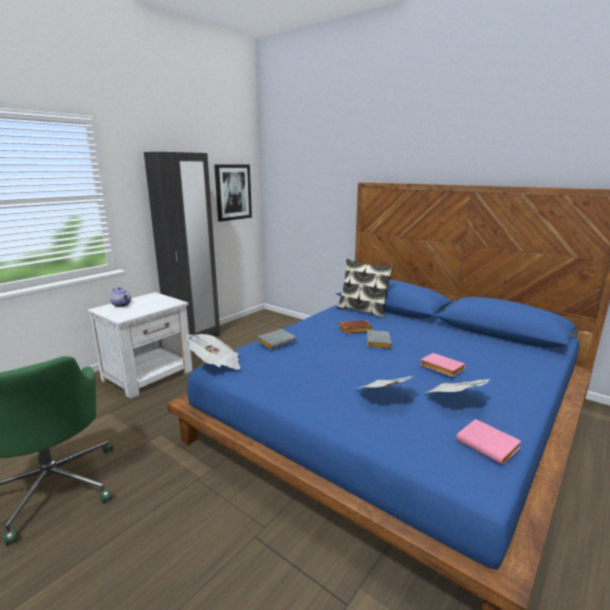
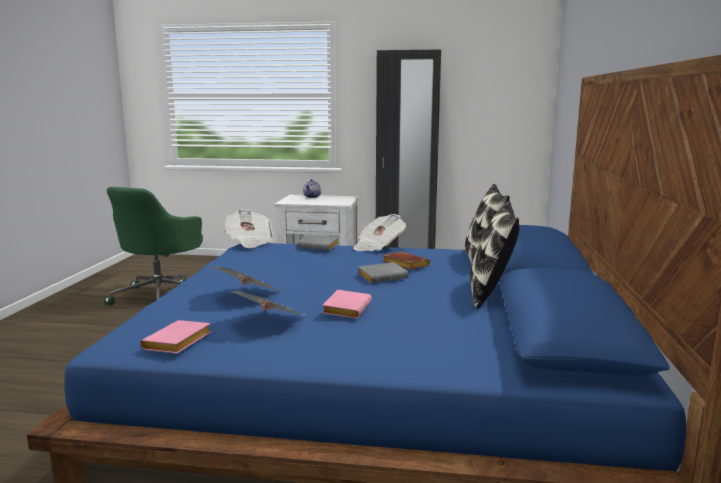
camera: 60 degrees right, 5 degrees down
(233, 192) = (501, 99): picture -> none
(297, 326) = (378, 247): none -> newspaper
(428, 326) = (490, 293): none -> pillow

